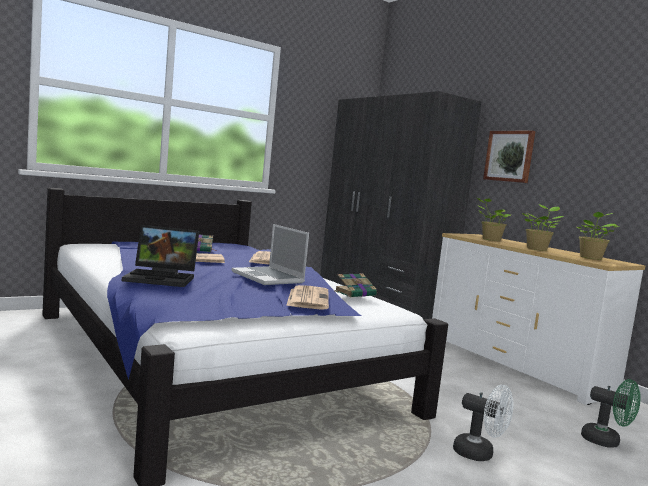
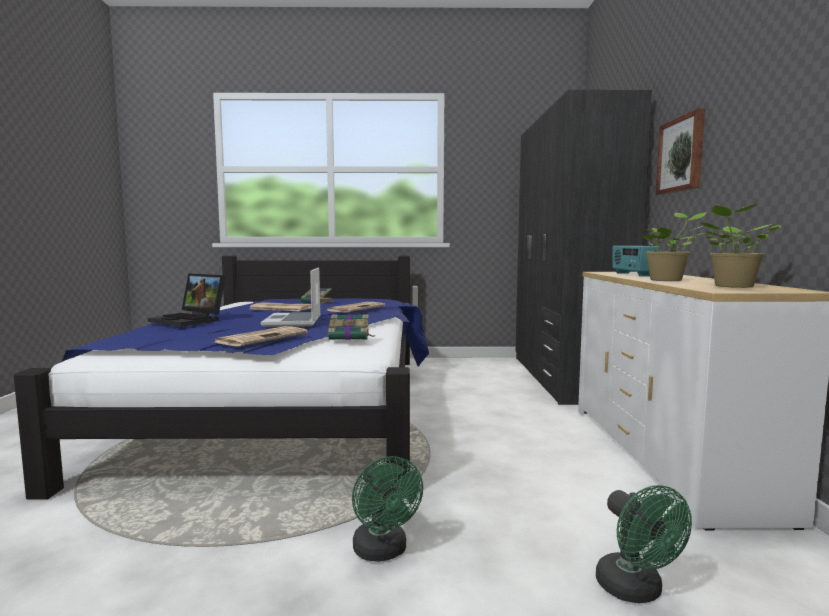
camera: 35 degrees right, 0 degrees up
(479, 454) = (383, 552): white fan -> green fan
(489, 239) = (632, 274): potted plant -> radio

